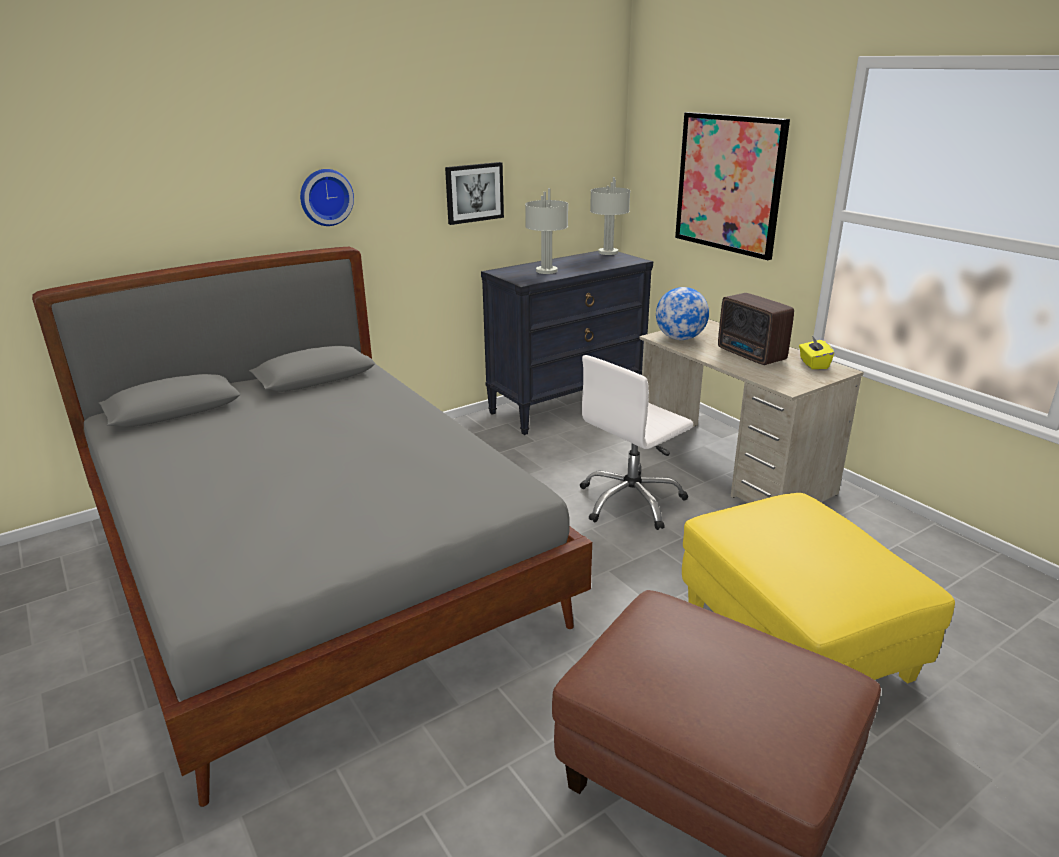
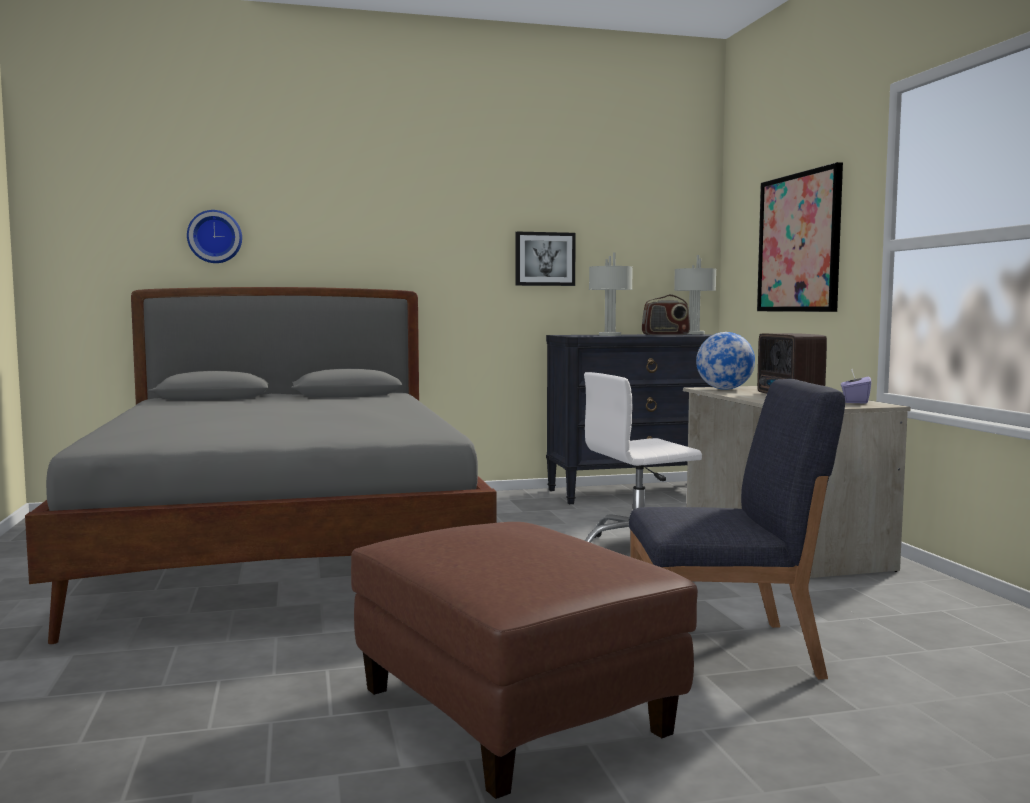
camera: 20 degrees right, 20 degrees down
(325, 197) = (395, 245): wall clock -> wall clock (215, 237)
(591, 262) = (665, 335): none -> radio
(795, 643) = (725, 651): yellow ottoman -> blue chair
(813, 364) = (854, 402): yellow tissue box -> purple tissue box

